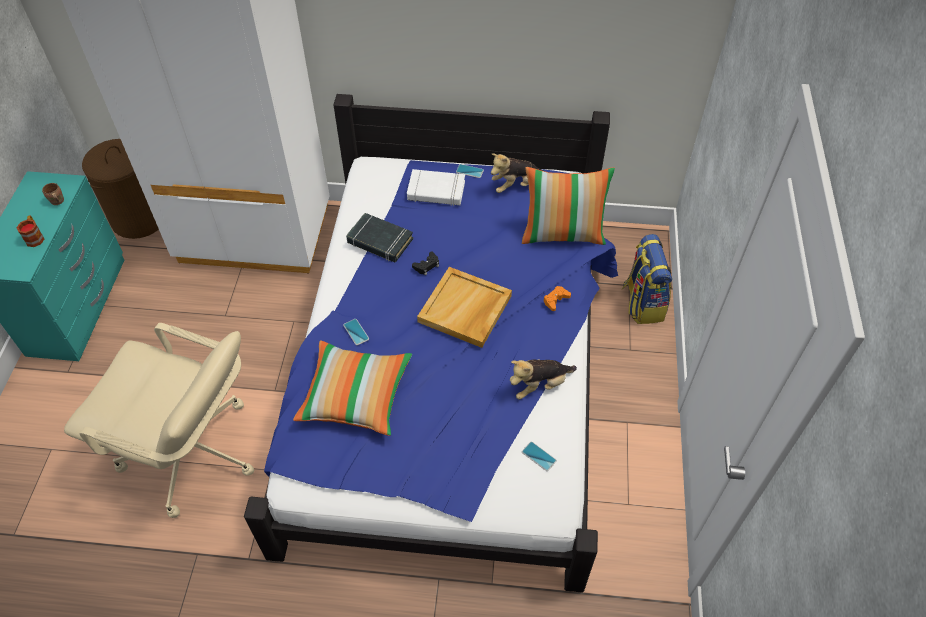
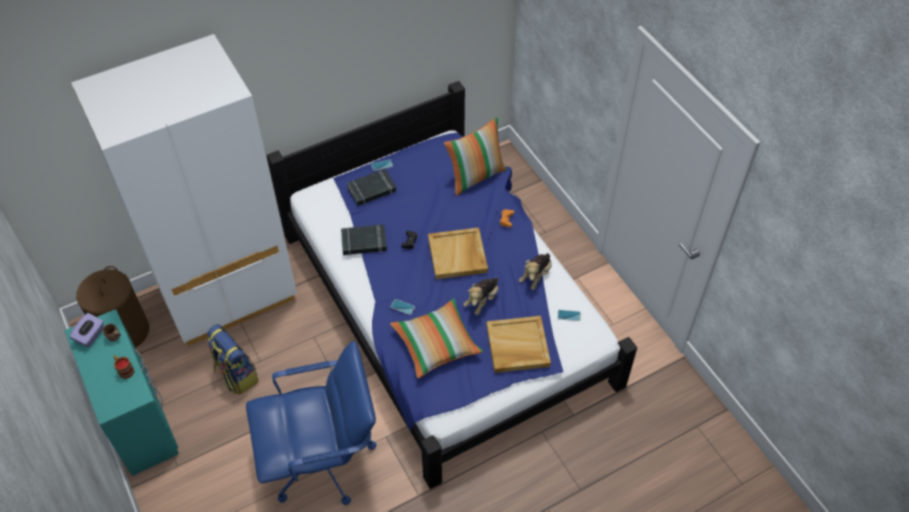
camera: 35 degrees left, 0 degrees up
(41, 189) = (90, 336): none -> purple tissue box
(191, 454) = (322, 461): beige office chair -> blue office chair
(436, 191) = (372, 190): white book -> black book
(441, 454) = (517, 346): none -> beige tray
(516, 186) = (421, 159): plush toy -> plush toy (482, 300)
(642, 303) = (530, 198): backpack -> backpack (236, 375)

